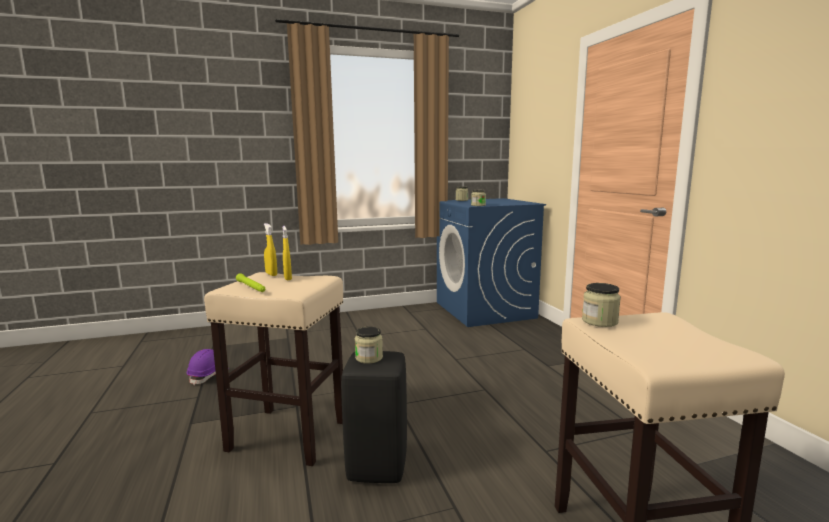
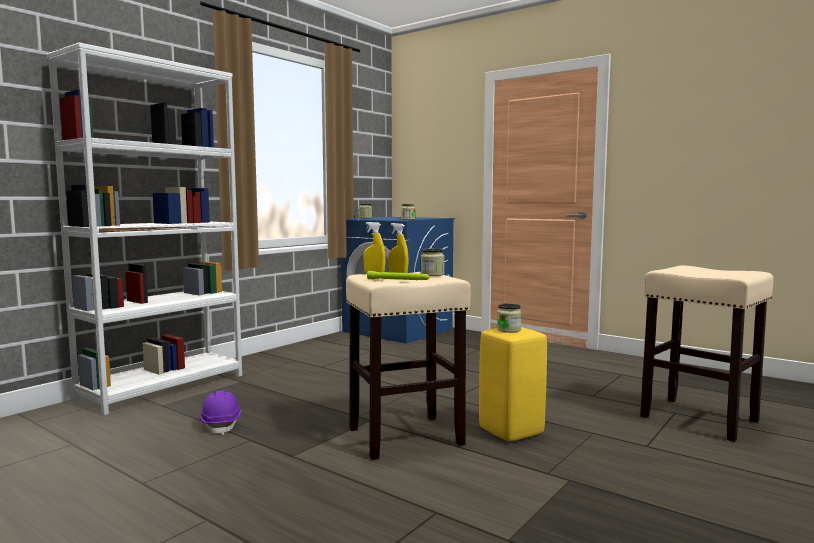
camera: 35 degrees left, 5 degrees down
(239, 331) = (163, 387): none -> white bookcase
(378, 467) = (511, 431): black stool -> yellow stool
(599, 321) = (669, 269): jar -> jar (432, 274)

